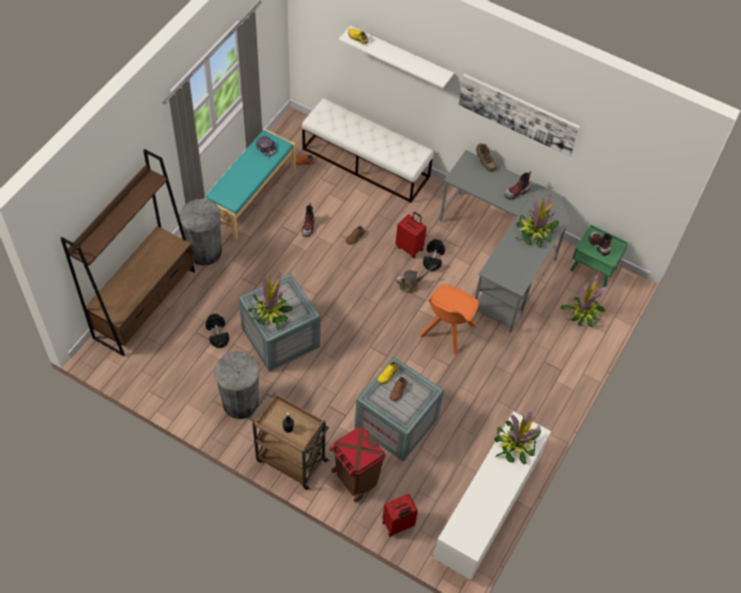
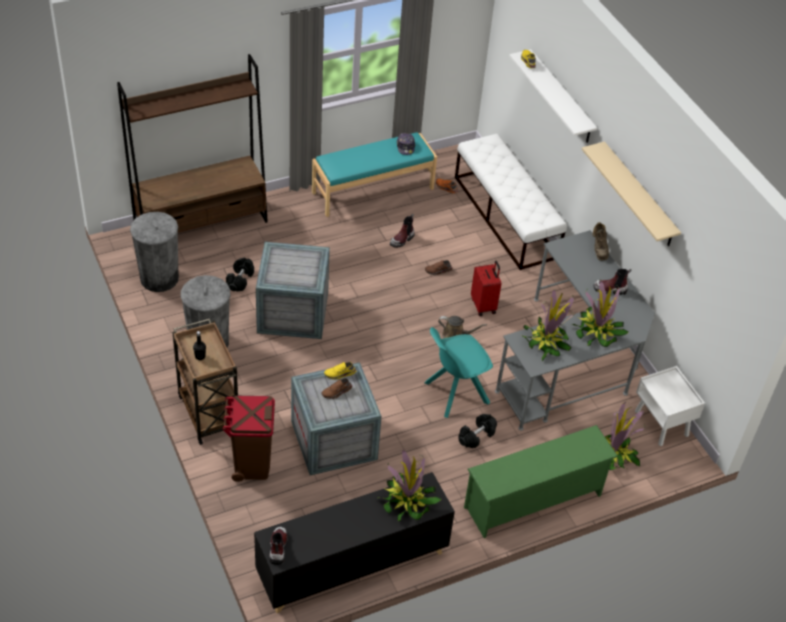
camera: 35 degrees right, 10 degrees down
(205, 251) = (290, 212): grey trash can -> grey trash can (159, 278)
(270, 312) = (281, 267): potted plant -> potted plant (546, 341)
(398, 525) = (254, 524): red suitcase -> none
(433, 259) = (498, 327): black dumbbell -> black dumbbell (476, 436)
(446, 331) = (454, 393): orange chair -> turquoise chair
(487, 509) = (352, 565): white cabinet -> black cabinet
(518, 114) = (638, 195): picture -> beige shelf
(562, 382) = (533, 502): none -> green shoe rack
(593, 269) = (662, 424): green nightstand -> white nightstand
(599, 245) = (669, 389): boot -> boot (278, 547)

